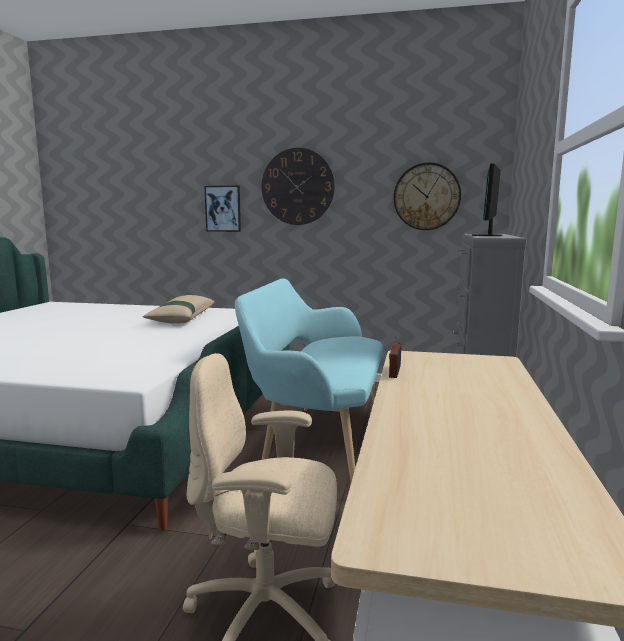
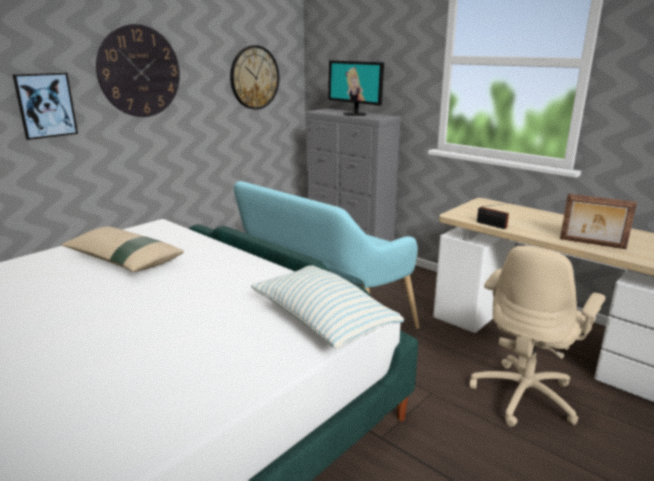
camera: 60 degrees left, 10 degrees up
(108, 371) = (322, 321): none -> pillow
(410, 426) = (592, 244): none -> picture frame

